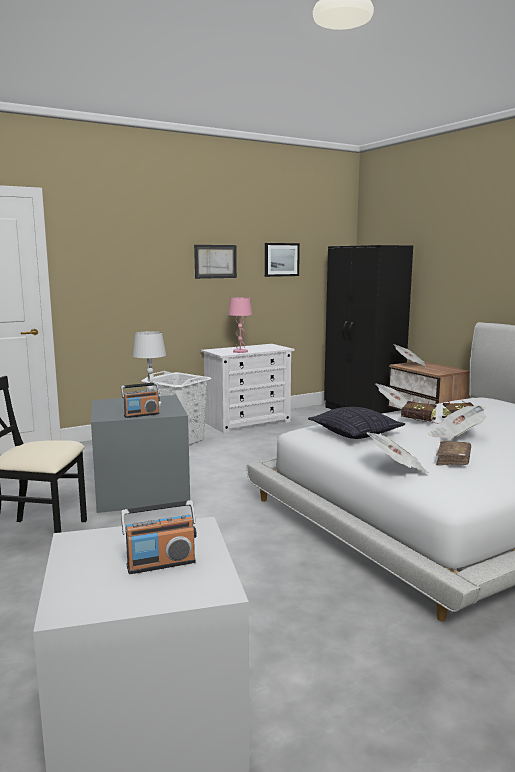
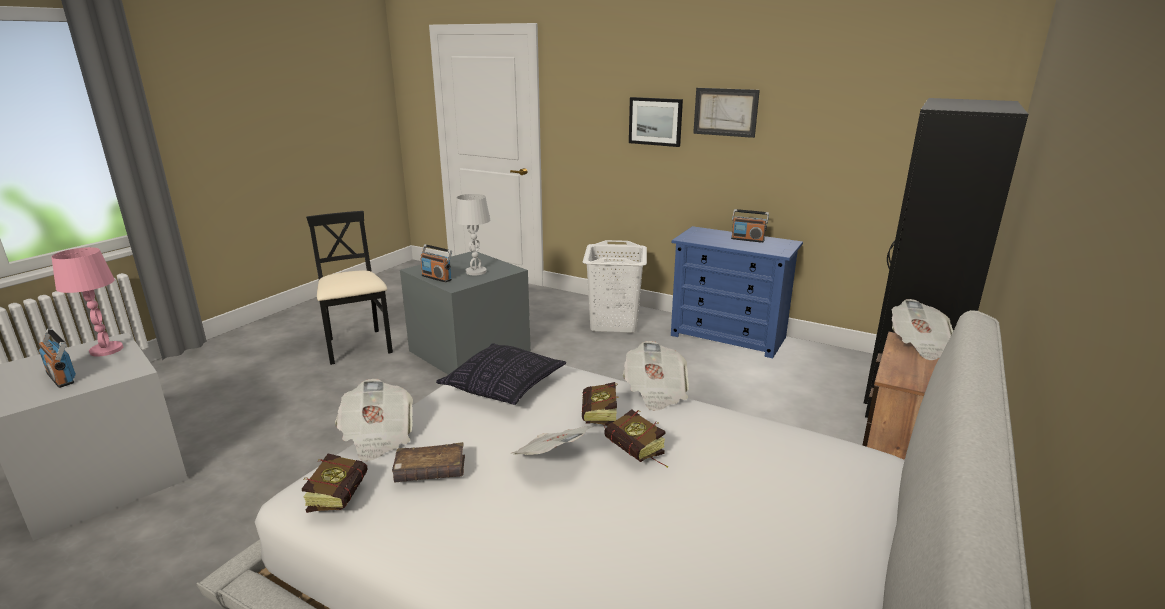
camera: 60 degrees right, 10 degrees up
(240, 351) = (711, 241): pink table lamp -> pink table lamp (106, 350)
(248, 422) = (728, 336): white dresser -> blue dresser
(250, 347) = (747, 239): none -> radio
(281, 259) = (840, 115): picture -> picture (655, 121)
(465, 482) = (341, 494): none -> book

